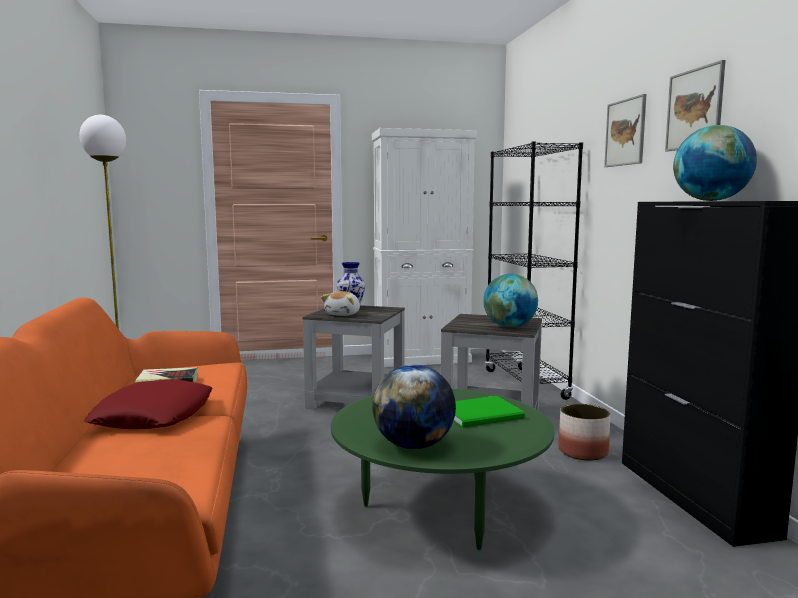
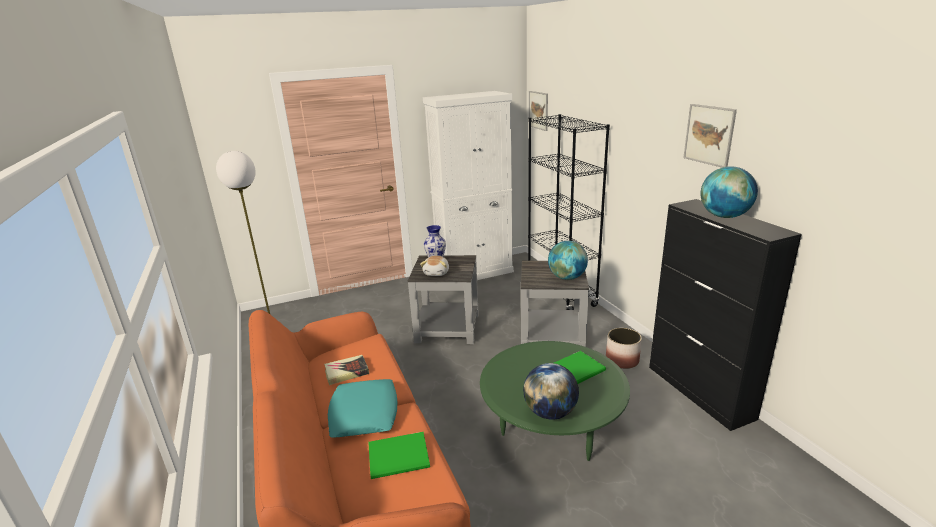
camera: 10 degrees left, 15 degrees up
(154, 415) = (364, 413): red pillow -> turquoise pillow
(159, 454) = (400, 457): none -> green book
(625, 132) = (648, 129): picture -> picture (538, 110)

